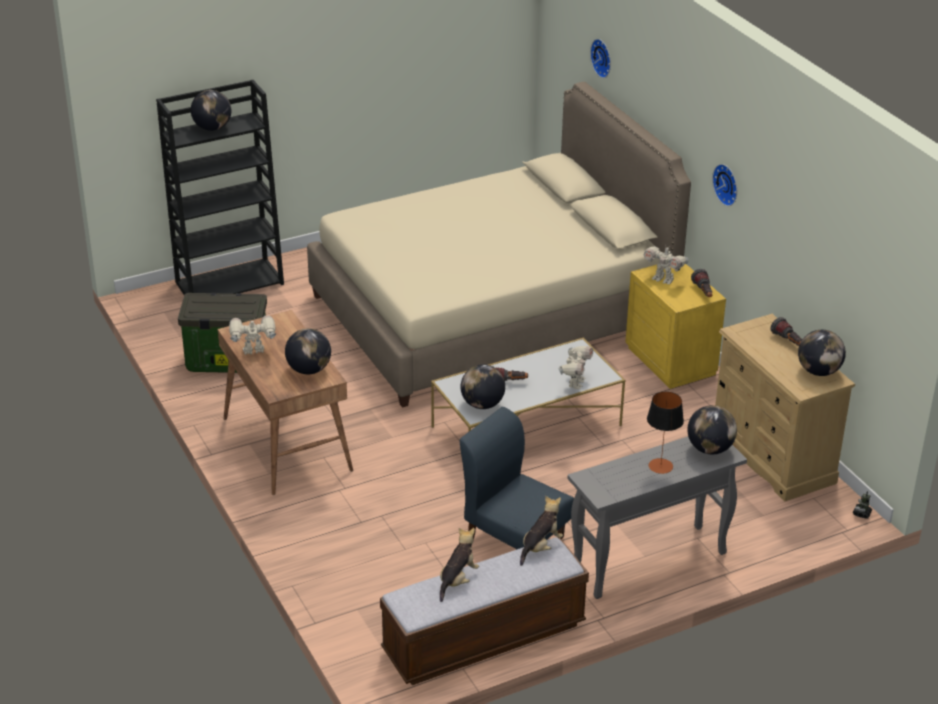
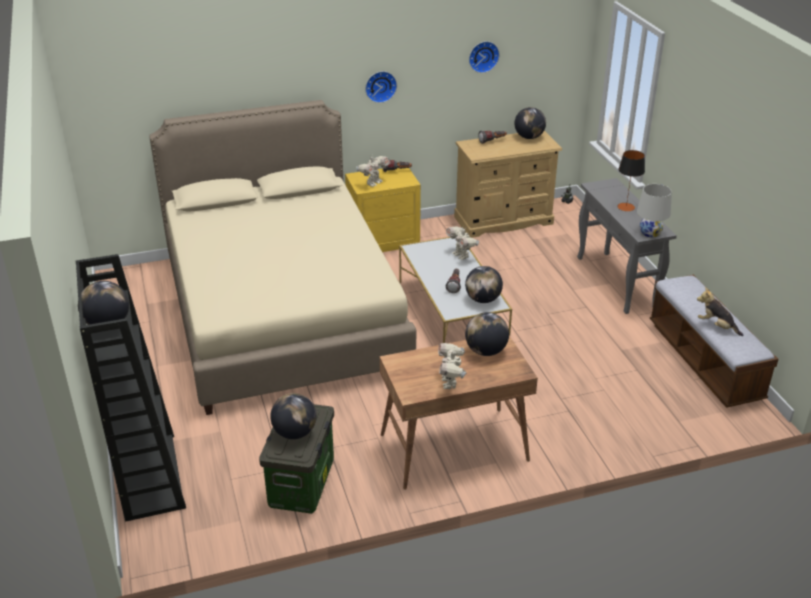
camera: 80 degrees left, 0 degrees up
(514, 538) = (590, 335): blue chair -> none
(540, 547) = (673, 287): plush toy -> none
(575, 383) = (461, 255): toy robot -> toy robot turned 150 degrees counterclockwise
(594, 485) = (650, 233): none -> white table lamp
(603, 57) = (185, 83): wall clock -> wall clock (483, 56)
(710, 449) = (606, 188): globe -> globe (294, 433)

